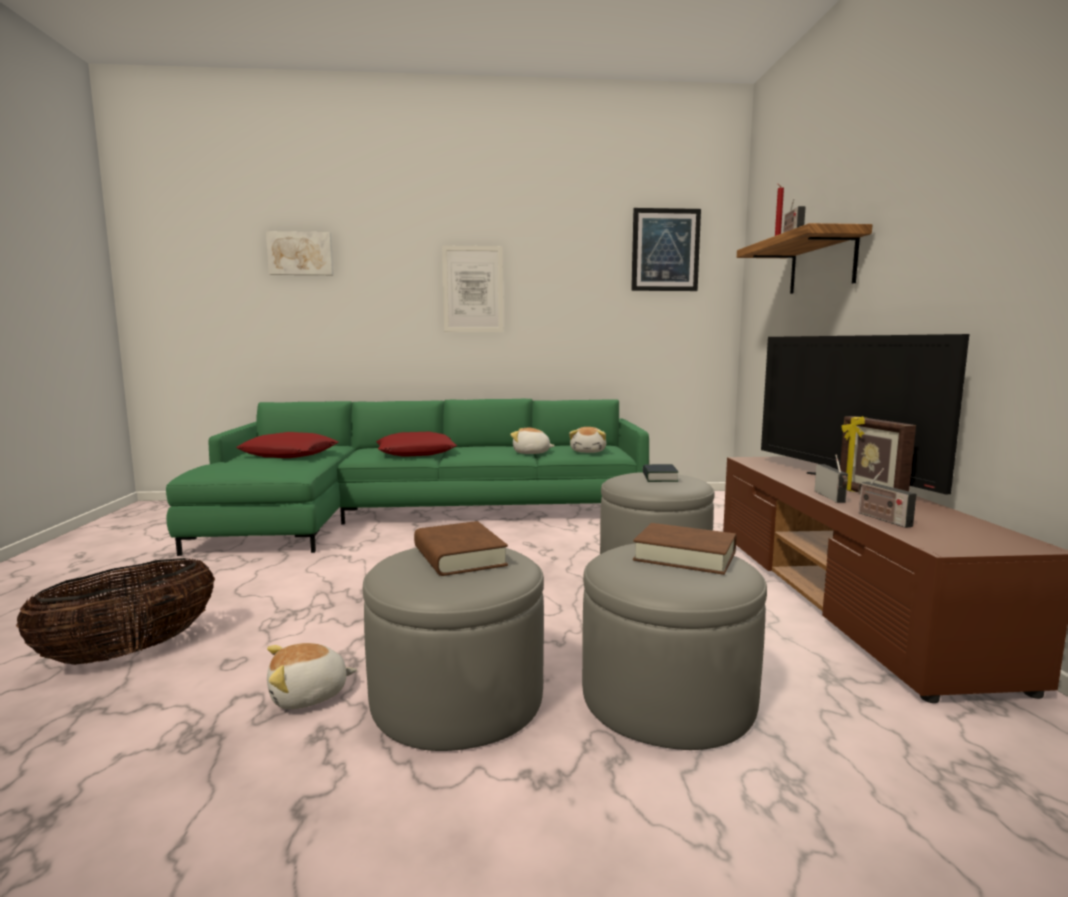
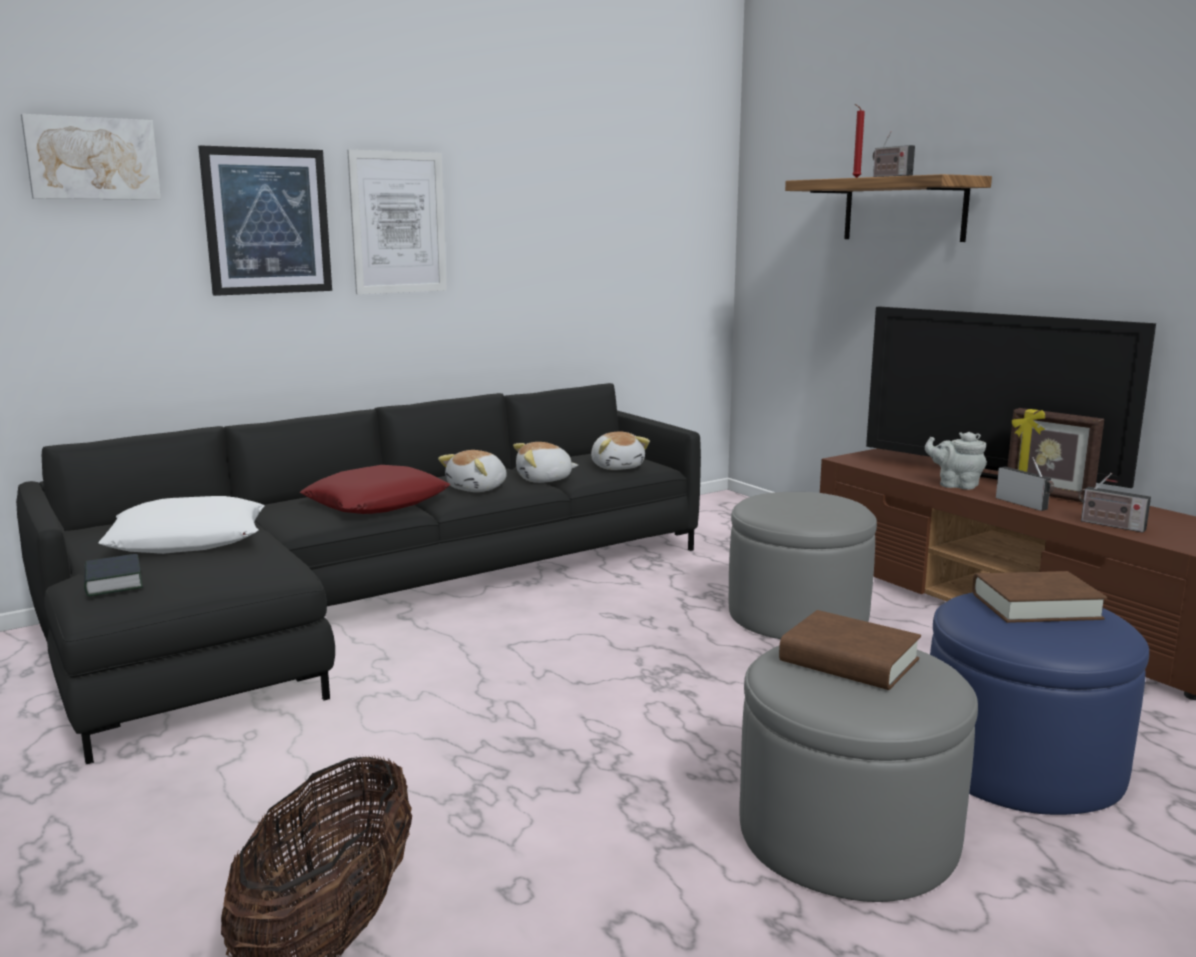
camera: 30 degrees left, 5 degrees up
(289, 454) = (188, 539): red pillow -> white pillow
(309, 696) = (691, 892): plush toy -> plush toy (478, 488)
(417, 514) = (378, 600): green sofa -> black sofa
(659, 478) = (803, 501): book -> book (113, 583)
(665, 250) = (652, 164): picture -> picture (267, 221)
(668, 697) = (1021, 762): grey ottoman -> blue ottoman
(798, 480) = (955, 485): none -> grey teapot

